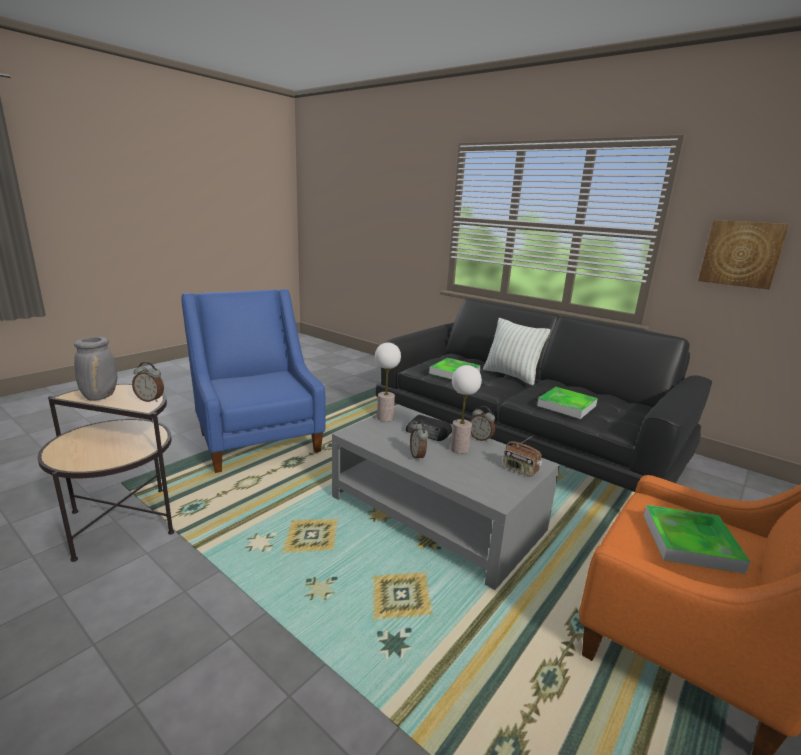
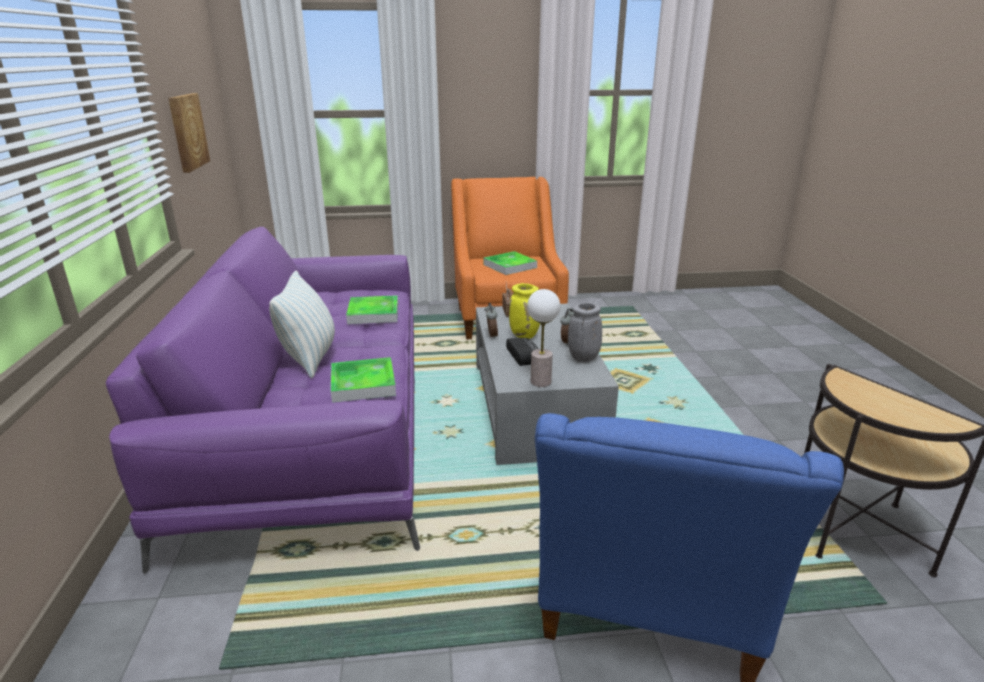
camera: 135 degrees left, 5 degrees up
(100, 396) = (912, 408): grey vase -> grey vase (583, 359)
(150, 400) = (840, 383): alarm clock -> none
(459, 449) = (525, 335): table lamp -> yellow vase
(523, 439) = (318, 424): black sofa -> purple sofa

